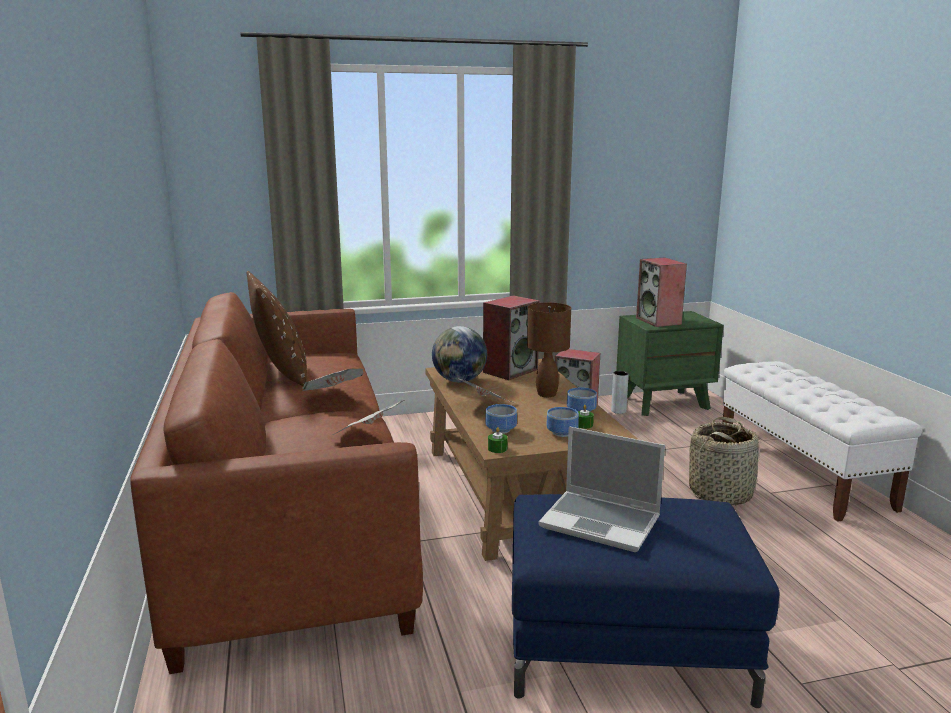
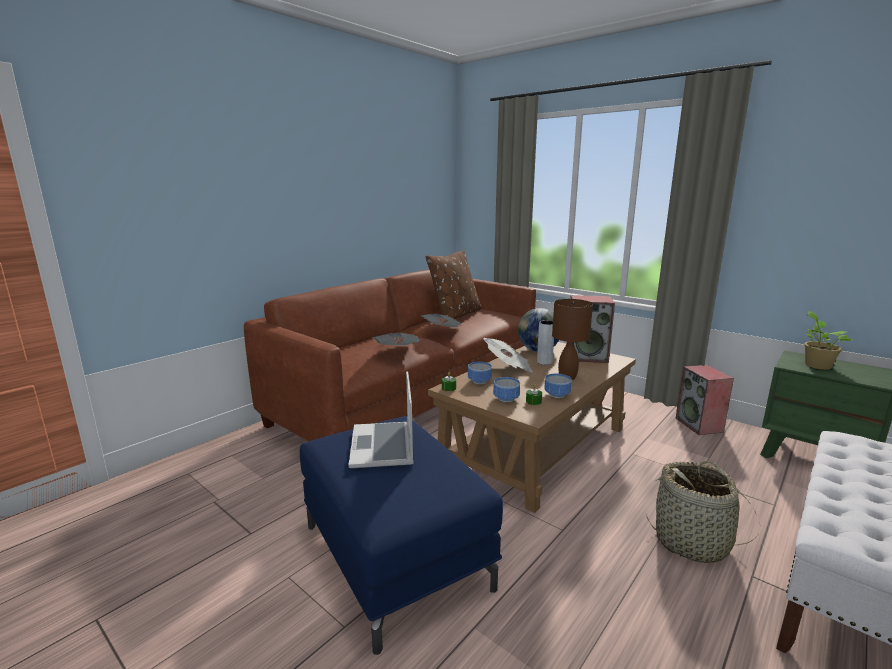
camera: 55 degrees right, 0 degrees up
(618, 411) = (742, 442): grey vase -> grey vase (544, 362)
(659, 321) = (816, 365): speaker -> potted plant

